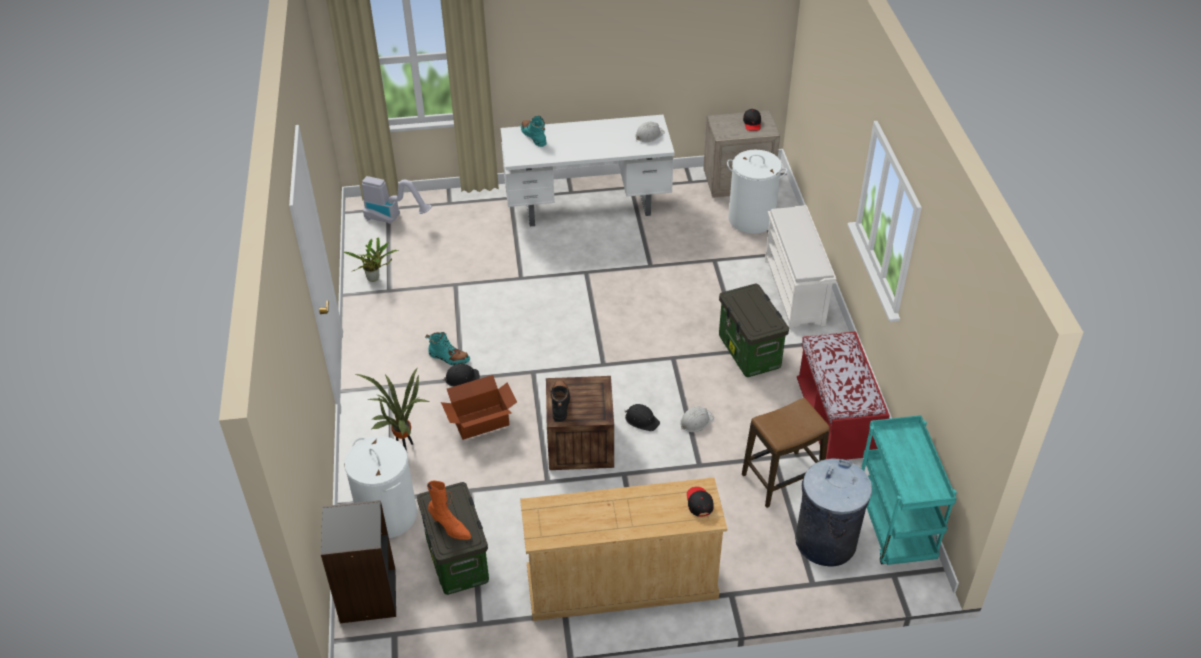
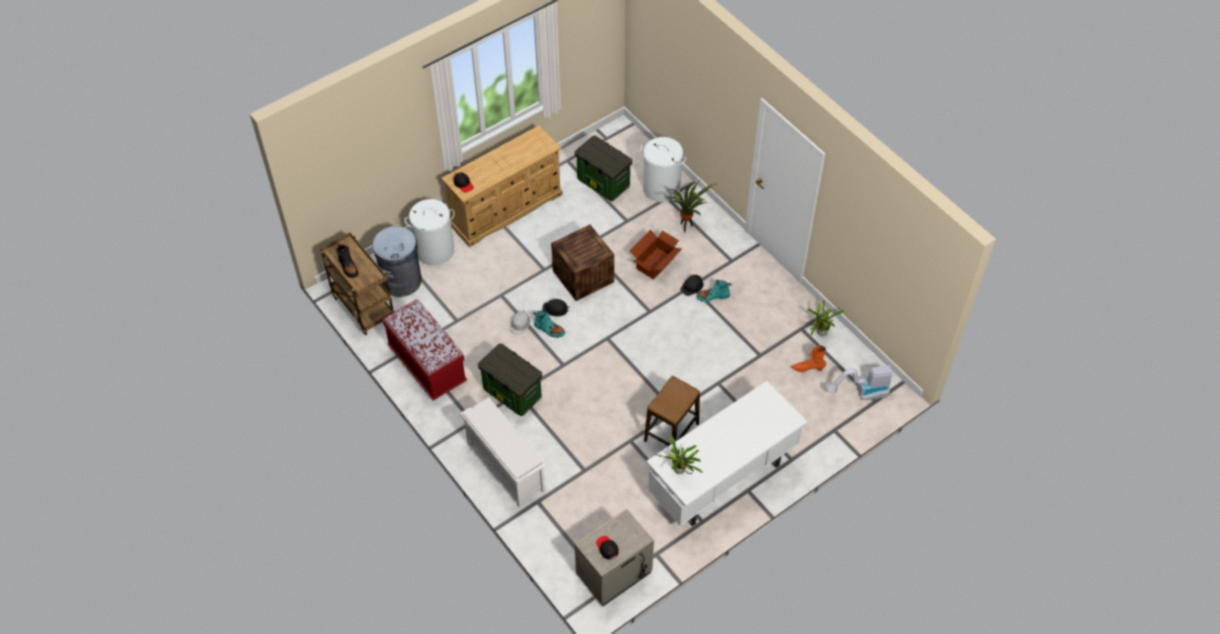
camera: 150 degrees right, 10 degrees up
(367, 596) = (635, 148): black bookcase -> none
(450, 527) = (600, 150): orange boot -> orange boot (807, 368)
(534, 136) = (771, 424): turquoise boot -> turquoise boot (549, 329)
(560, 404) = (592, 241): black boot -> black boot (348, 266)
(649, 135) = (680, 471): white hard hat -> potted plant
(751, 219) = (578, 532): white laundry basket -> white laundry basket (435, 251)
(781, 479) = (445, 308): stool -> stool (671, 432)
(895, 528) = (362, 306): turquoise cart -> brown cart

